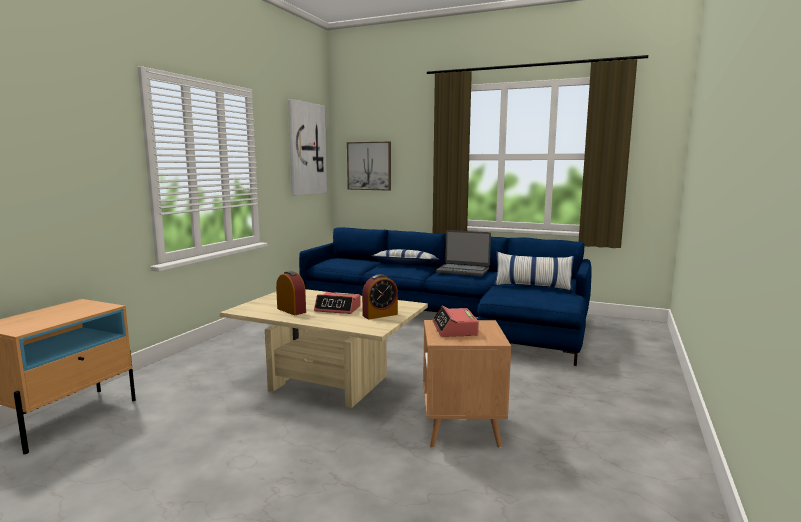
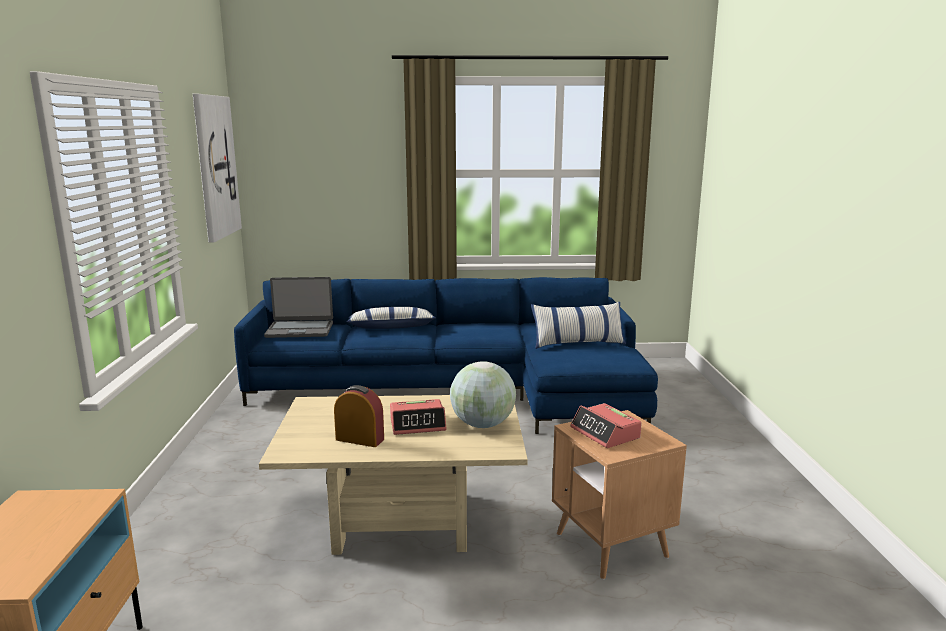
camera: 25 degrees left, 5 degrees up
(369, 166) = (304, 186): picture -> none
(380, 315) = (482, 424): alarm clock -> globe
(463, 270) = (476, 328): laptop -> laptop (300, 330)

